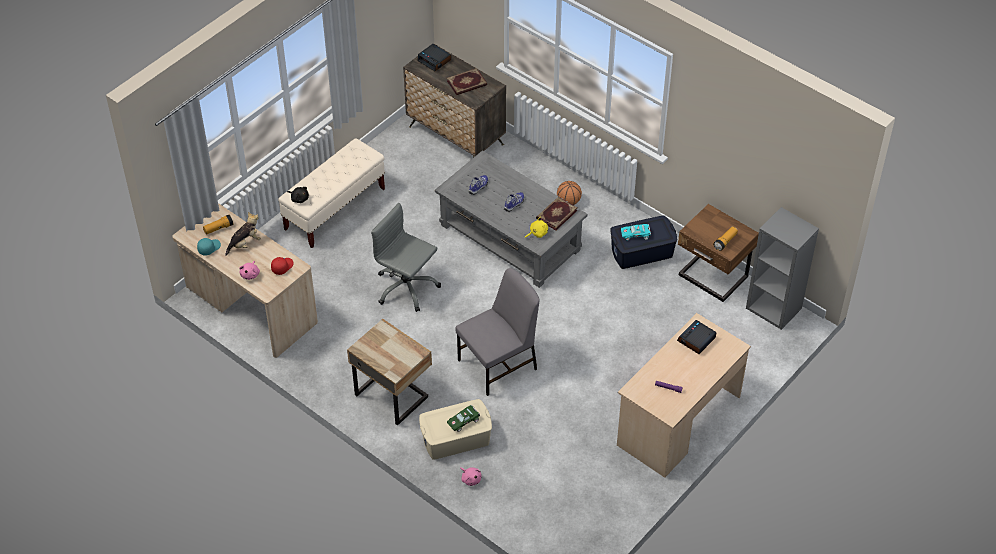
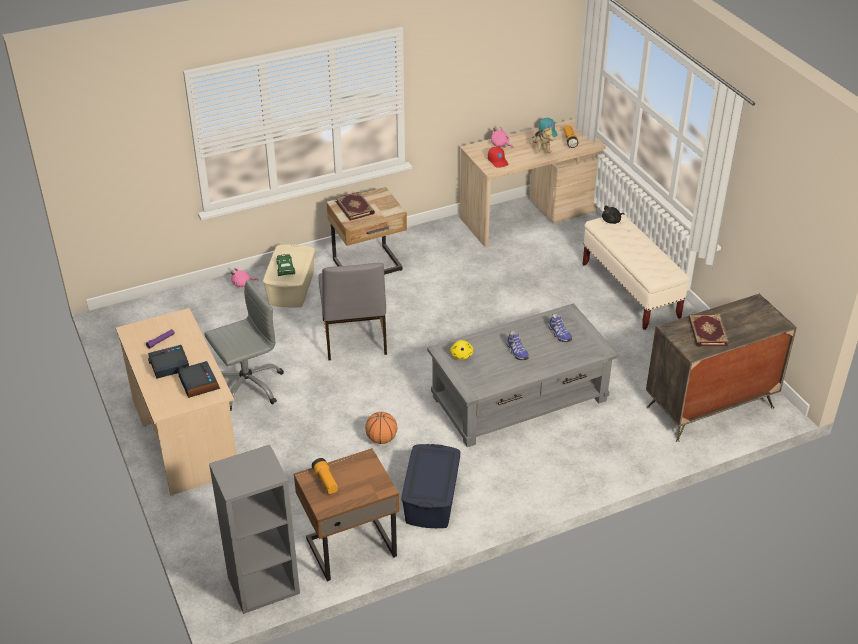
camera: 115 degrees right, 10 degrees down
(406, 288) = (493, 308): grey office chair -> grey office chair (247, 386)
(434, 60) = (762, 319): alarm clock -> alarm clock (169, 365)
(556, 214) = (481, 378): book -> book (355, 207)
(568, 202) = (549, 464): basketball -> basketball (381, 439)
(636, 234) = (434, 467): turquoise toy car -> none

